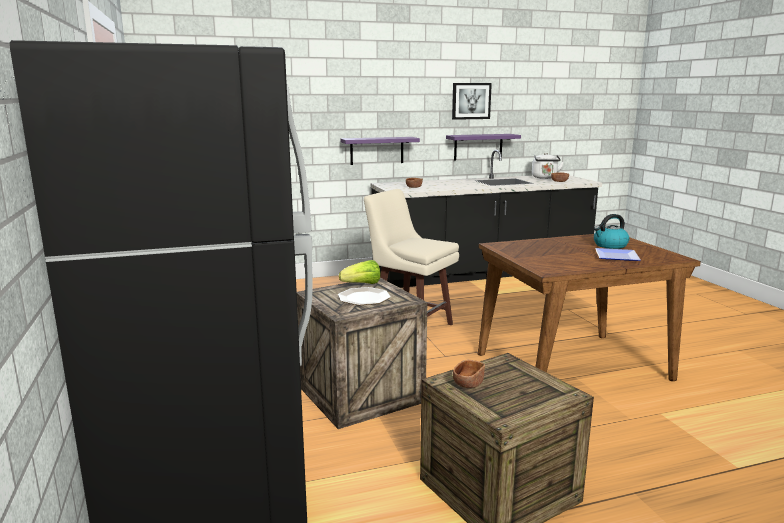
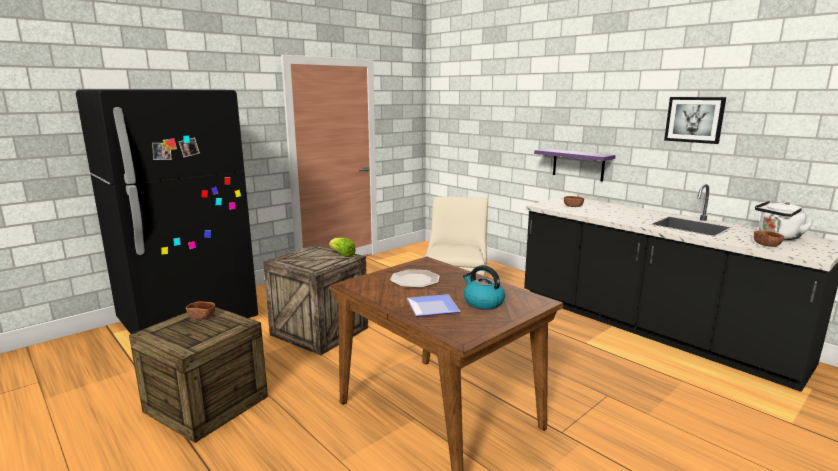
camera: 65 degrees right, 0 degrees up
(364, 297) = (313, 260): plate -> plate (415, 280)
(478, 147) = (699, 177): purple shelf -> none

